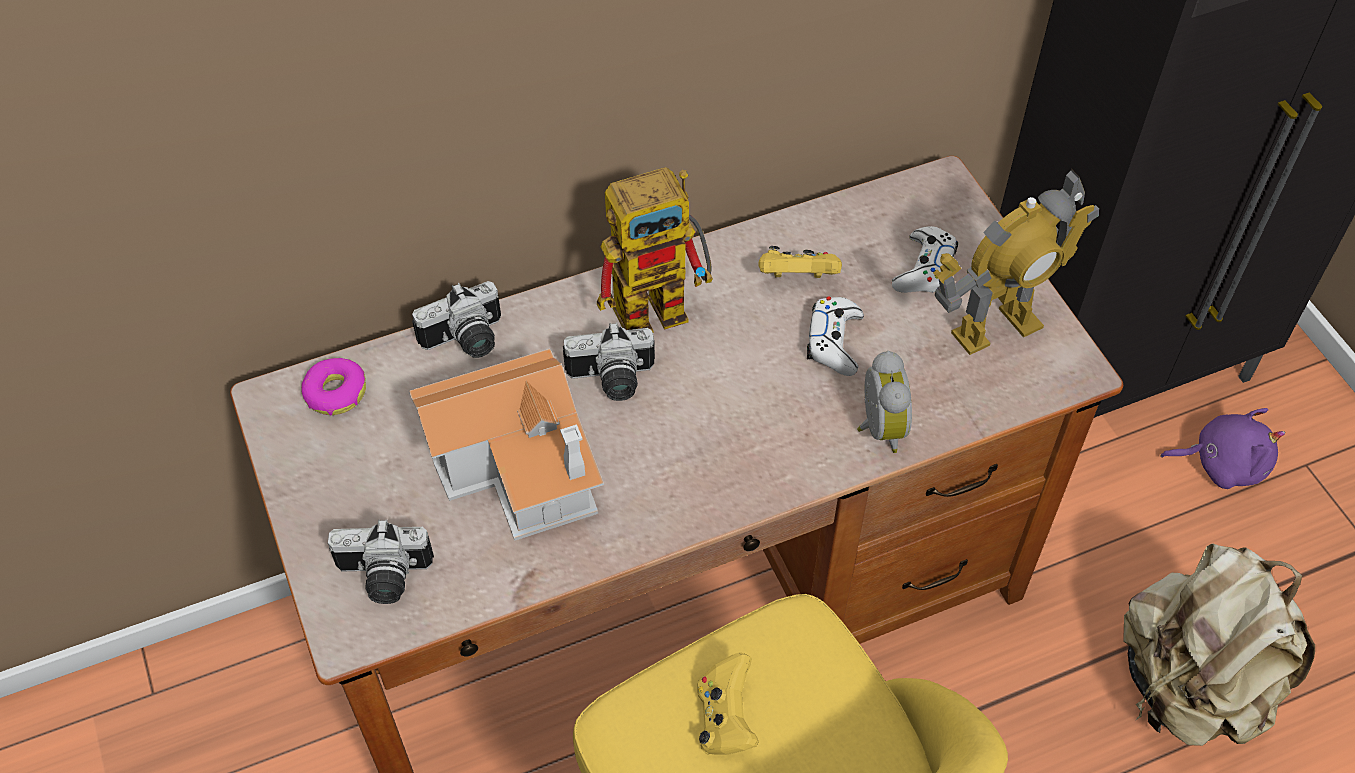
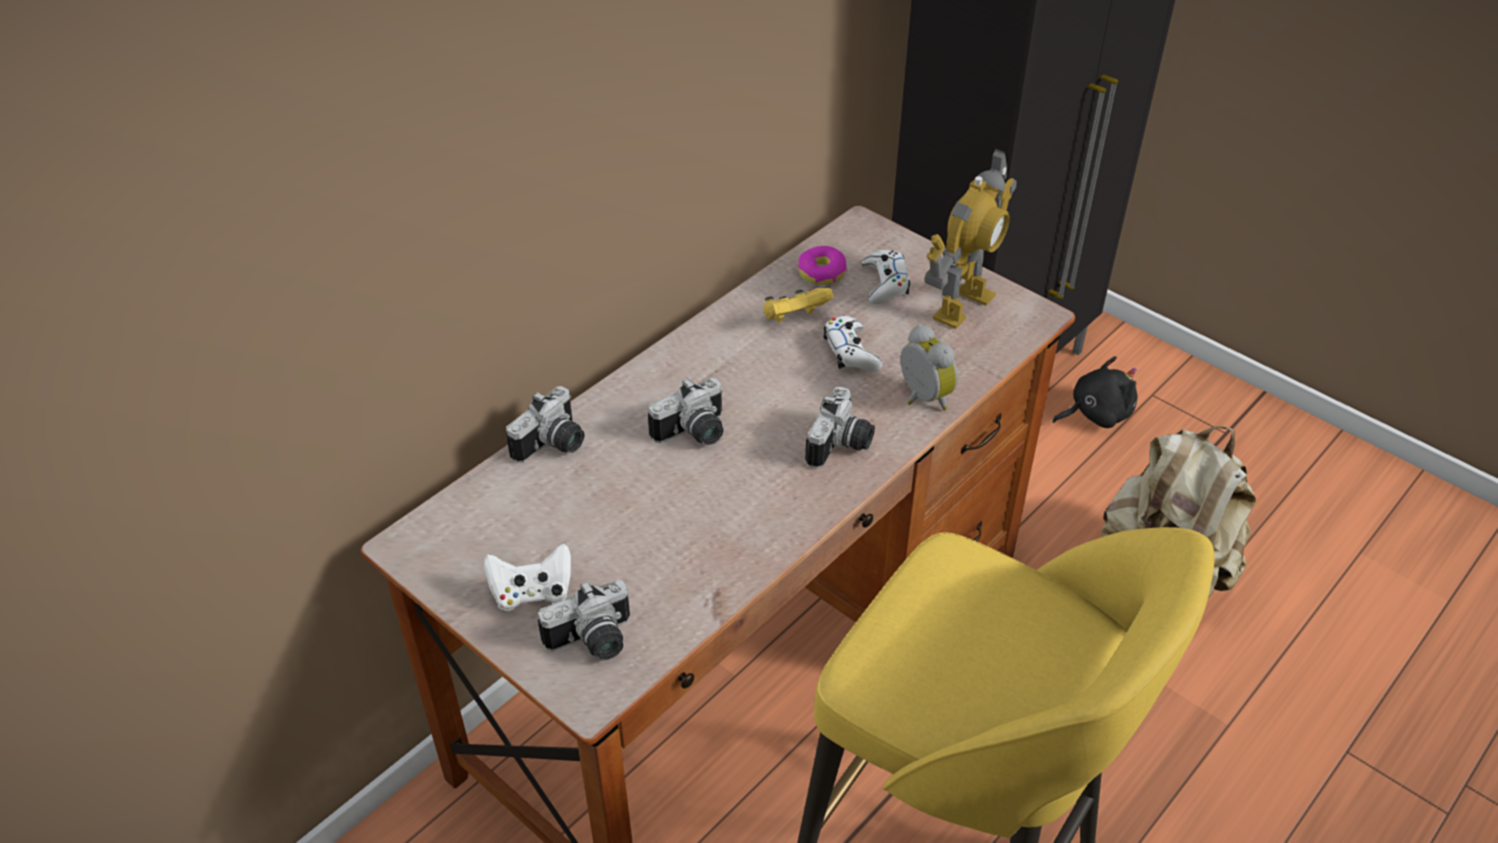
camera: 25 degrees left, 10 degrees down
(335, 393) = (461, 520): donut -> donut (821, 272)
(357, 500) = (532, 593): none -> white game controller
(522, 465) = (659, 518): toy house -> none
(663, 304) = (700, 368): toy robot -> none
(725, 719) = (940, 637): yellow game controller -> none
(756, 454) = (842, 446): none -> camera
(1222, 463) = (1096, 413): purple plush toy -> black plush toy

